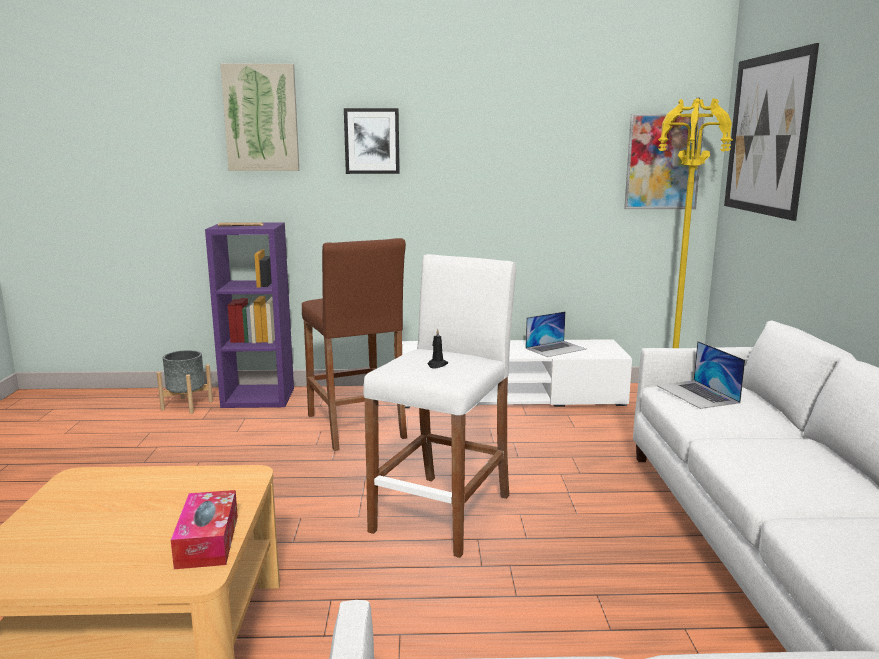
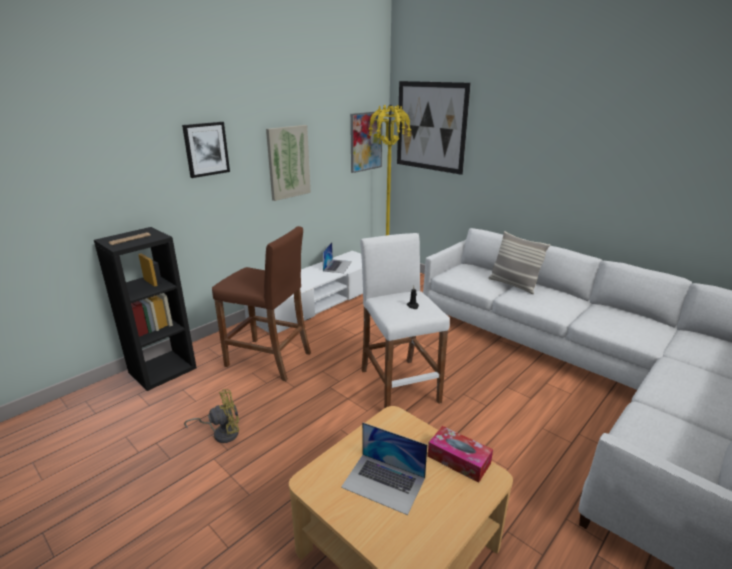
camera: 45 degrees left, 10 degrees up
(187, 405) = (113, 402): grey planter -> none
(207, 464) = (222, 433): none -> yellow fan
(259, 397) = (163, 370): purple bookcase -> black bookcase
(261, 118) = (113, 140): picture -> picture (288, 162)
(697, 394) = (463, 274): laptop -> laptop (384, 482)
(768, 433) = (513, 285): none -> pillow

